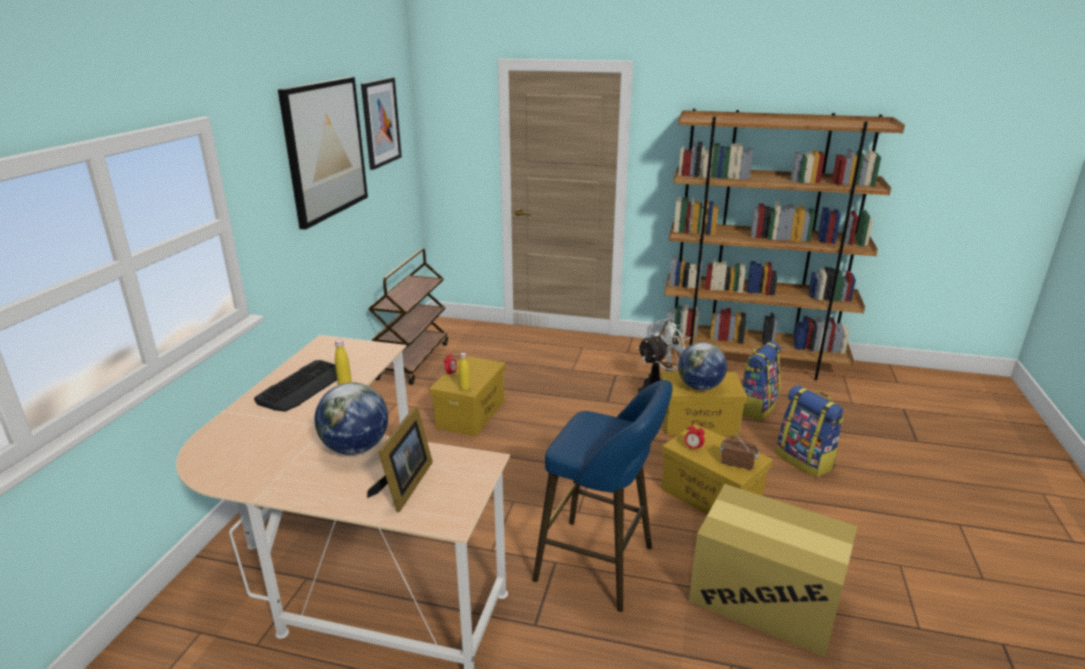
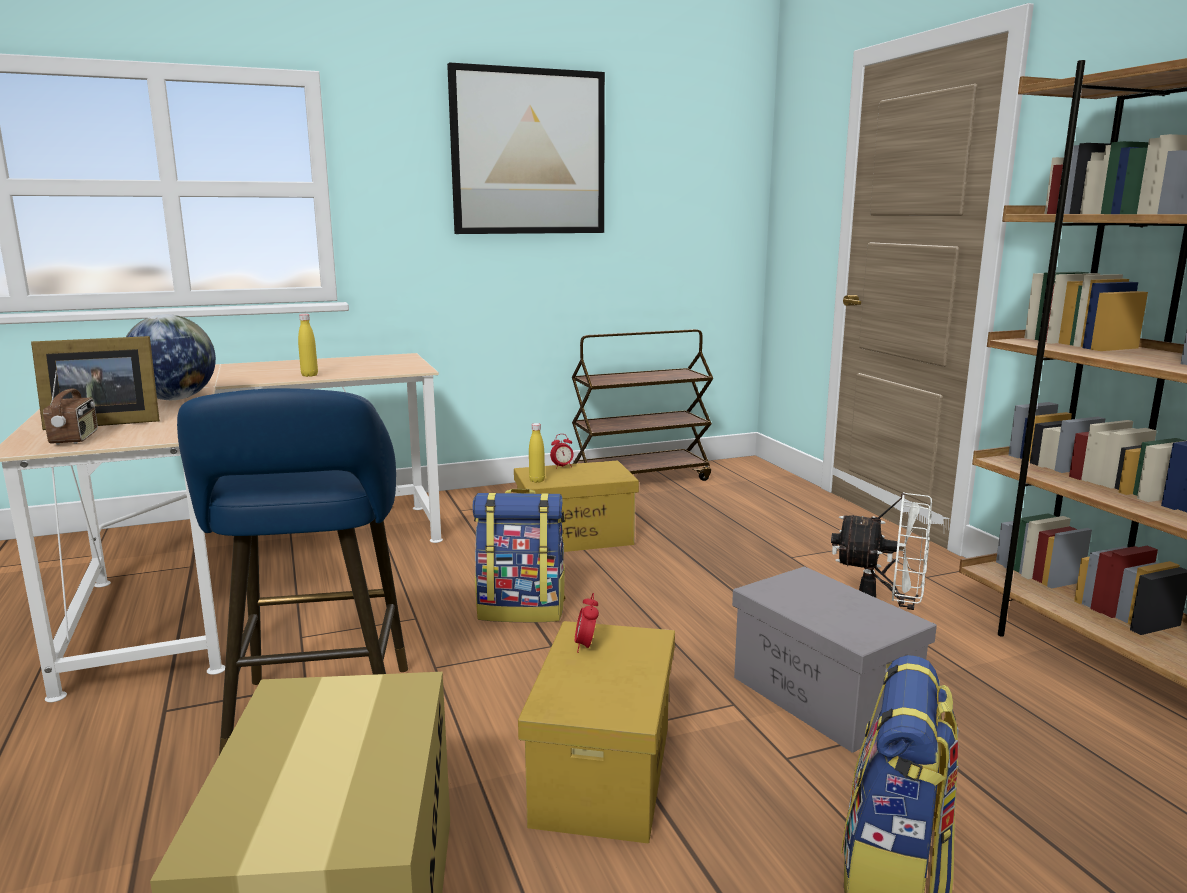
camera: 55 degrees right, 10 degrees down
(303, 386) = (293, 368): keyboard -> none
(380, 122) = (668, 146): picture -> none
(699, 387) = (809, 605): globe -> none
(699, 423) = (824, 697): yellow storage box -> grey storage box
(737, 463) = (589, 698): radio -> radio (75, 438)
(755, 407) = (994, 745): backpack -> backpack (522, 610)

